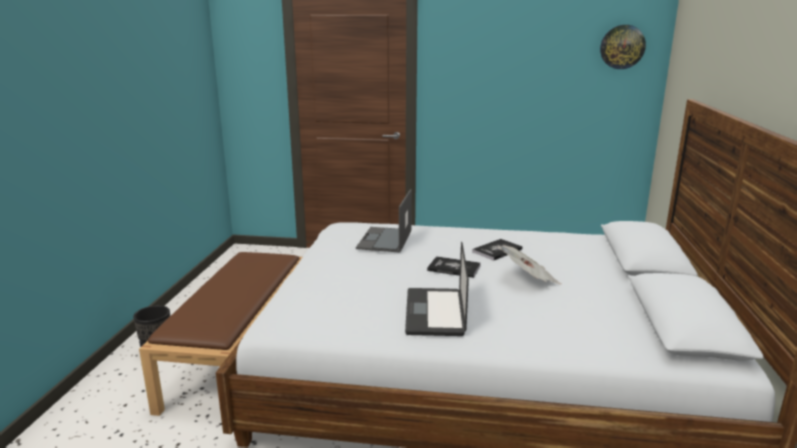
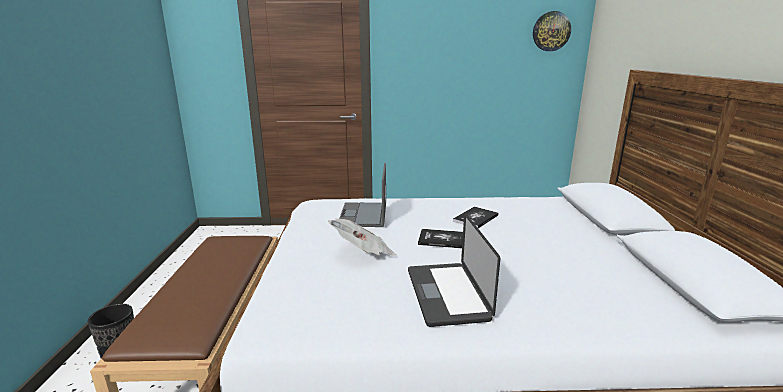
camera: 10 degrees left, 0 degrees up
(528, 280) = (521, 247): newspaper -> newspaper (363, 253)

